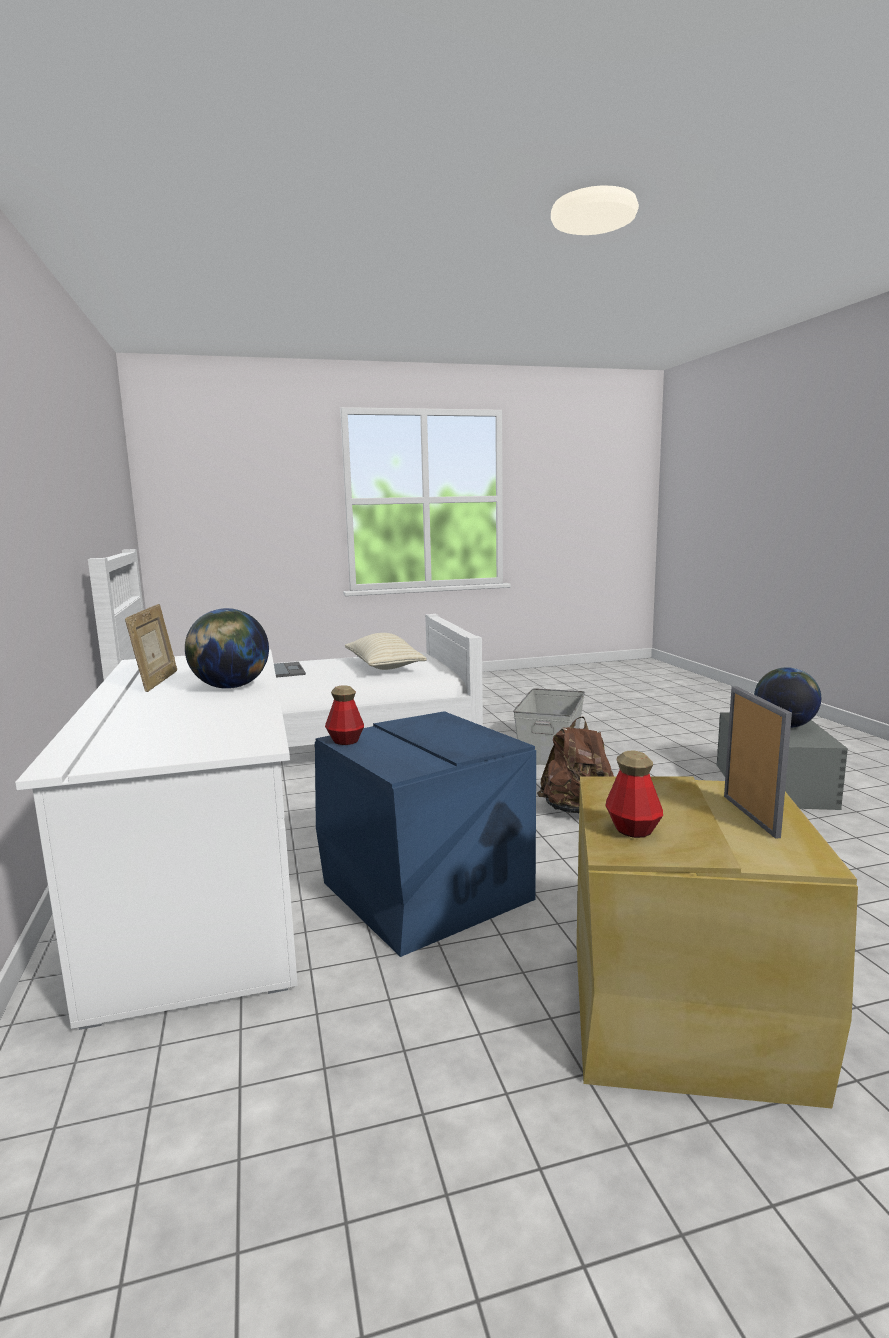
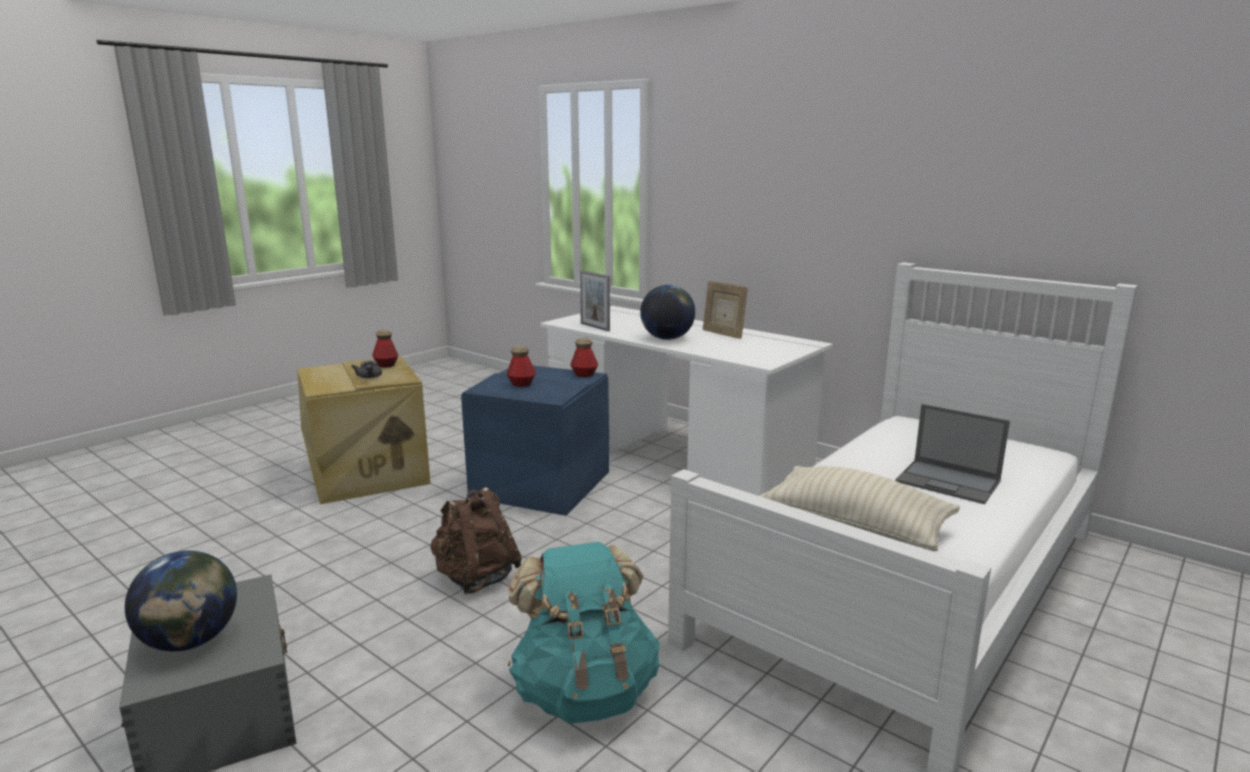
camera: 145 degrees right, 5 degrees up
(449, 737) = (521, 384): none -> bottle
(549, 749) = (585, 692): grey storage box -> turquoise backpack
(670, 795) = (369, 377): none -> grey teapot
(750, 816) = (330, 379): picture frame -> picture frame (595, 327)

